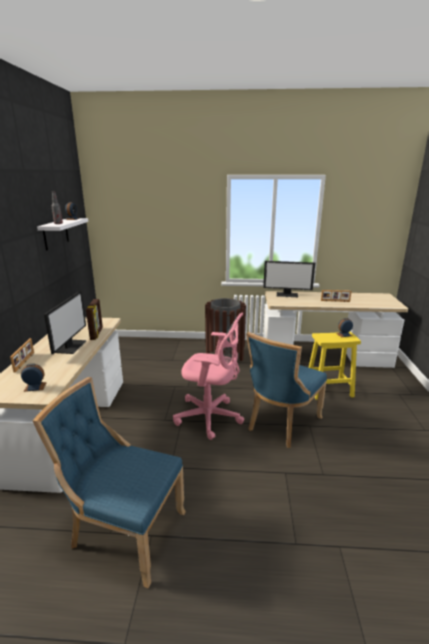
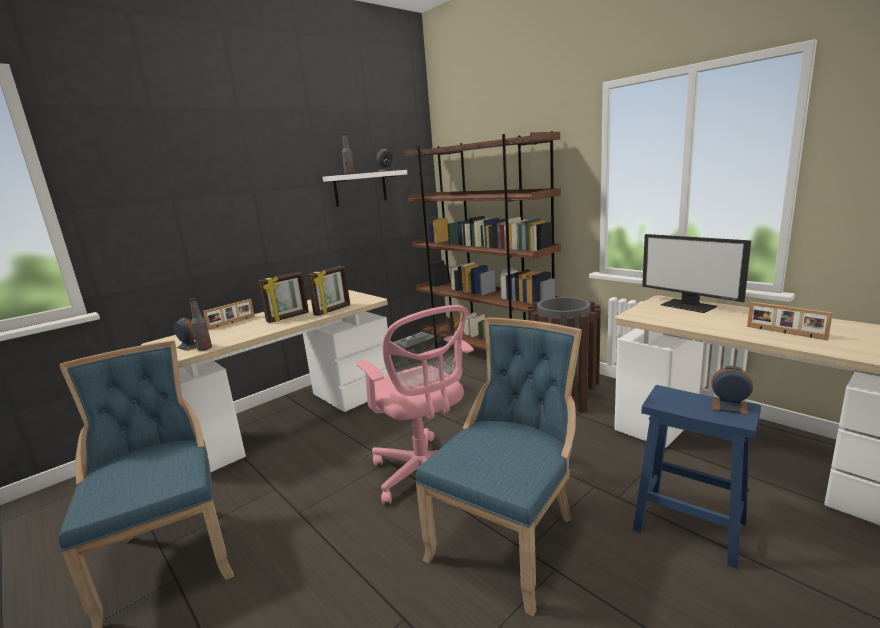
camera: 45 degrees right, 5 degrees down
(57, 384) = (205, 349): none -> bottle
(71, 346) = (288, 317): monitor -> picture frame
(151, 344) = (486, 355): none -> brown bookcase
(281, 424) = (509, 537): blue chair -> blue chair turned 135 degrees clockwise
(328, 390) = (687, 525): yellow stool -> blue stool

